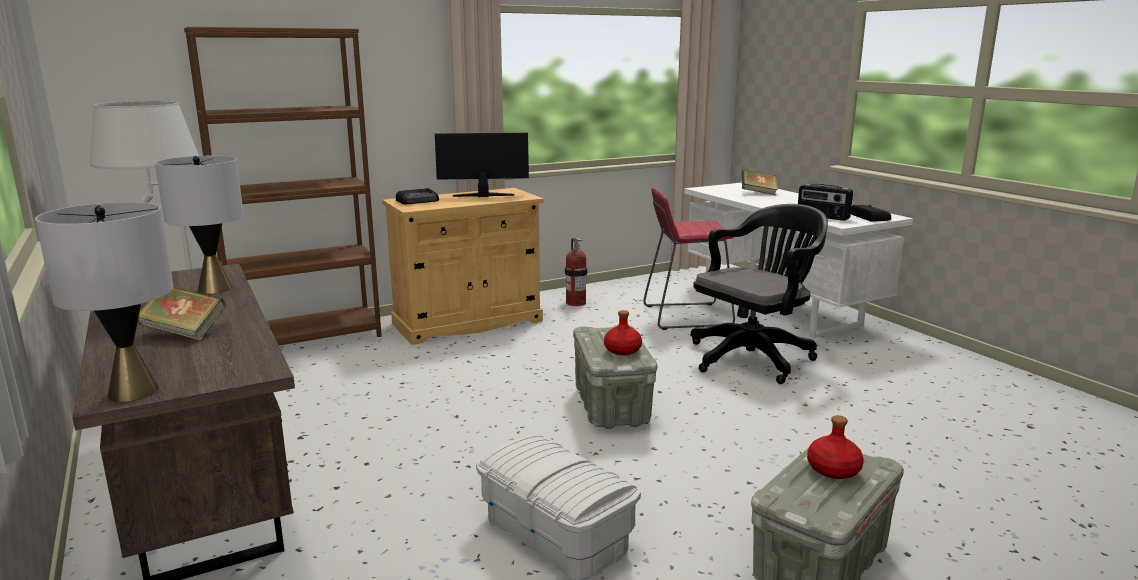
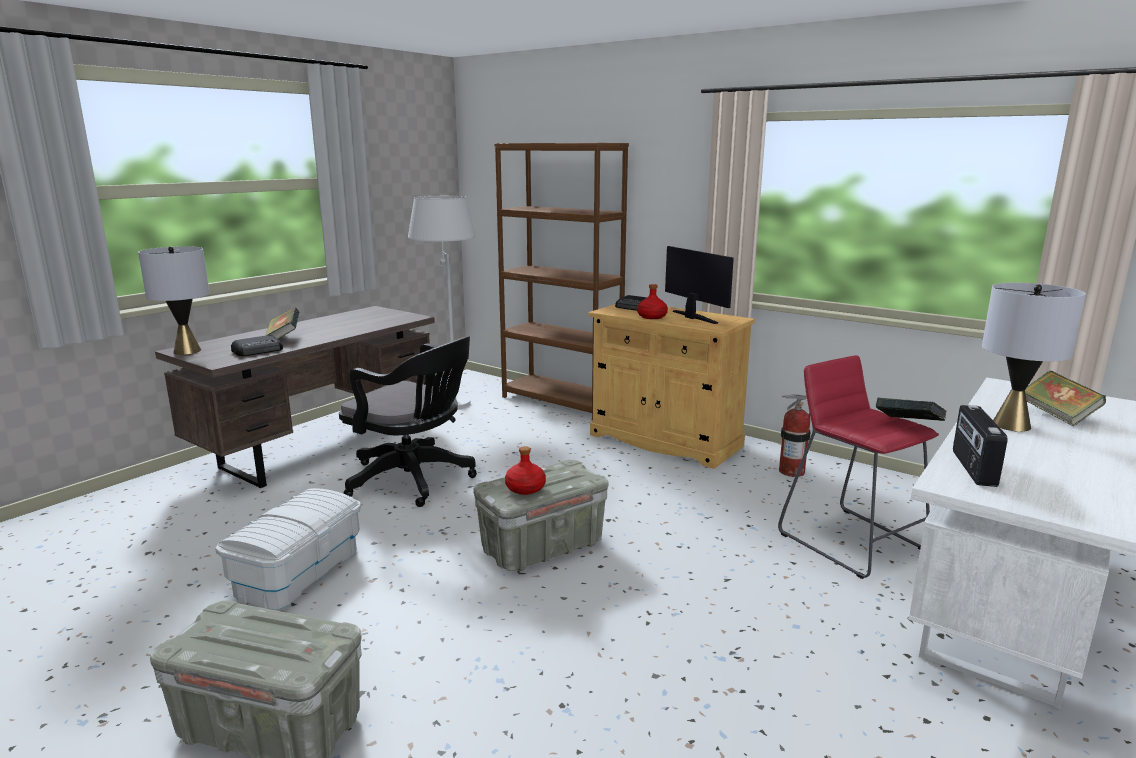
camera: 65 degrees right, 0 degrees up
(215, 289) = (372, 324): grey table lamp -> grey table lamp (1011, 425)
(708, 222) = (908, 426): none -> book
(754, 357) = (773, 613): black office chair -> black office chair (415, 480)
(833, 470) = (276, 639): red bottle -> red bottle (651, 317)
(869, 217) = (1051, 502): radio -> radio (258, 351)

